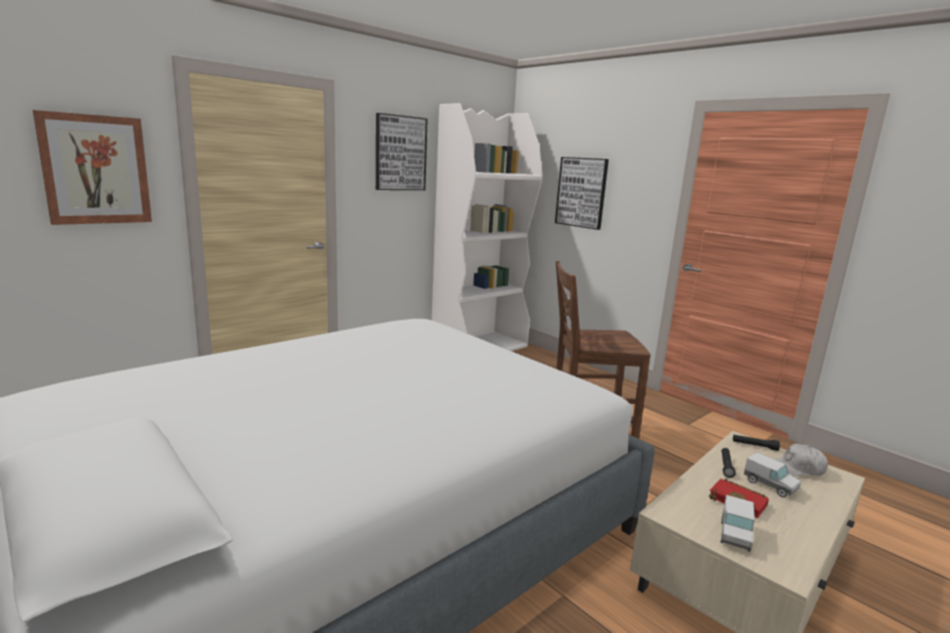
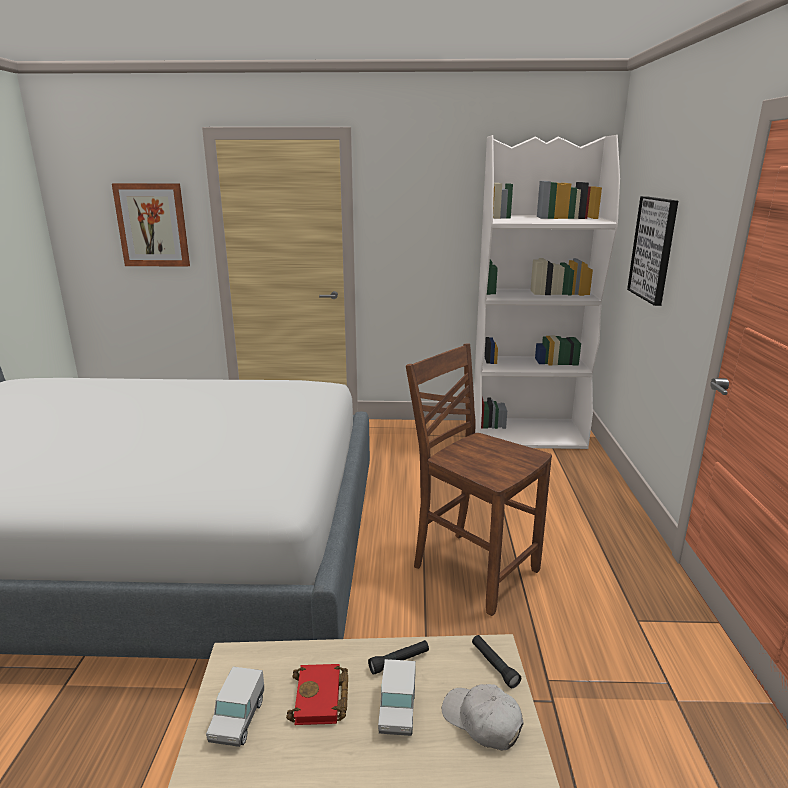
camera: 45 degrees right, 5 degrees up
(400, 153) = (433, 198): picture -> none
(734, 535) = (238, 720): toy truck -> toy truck turned 60 degrees counterclockwise

